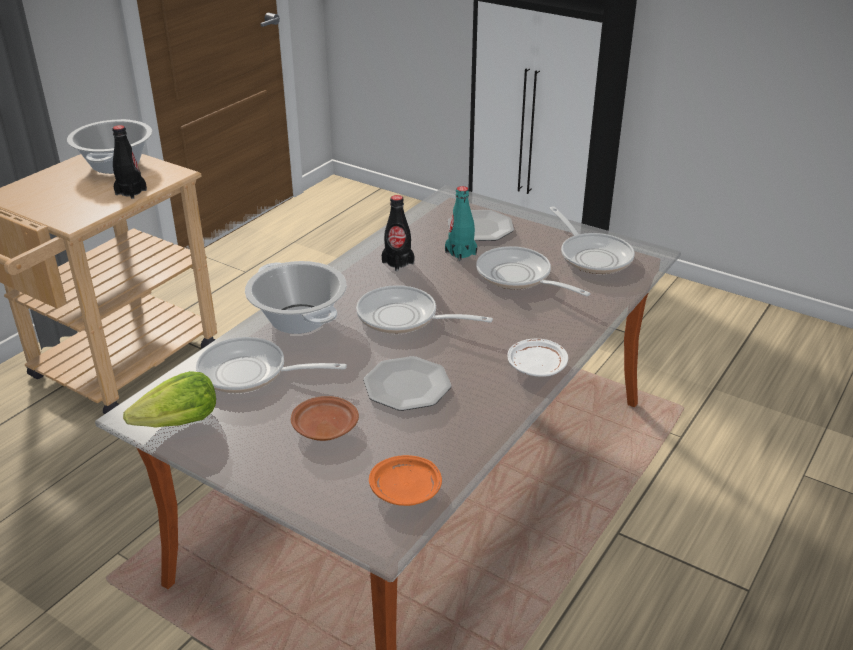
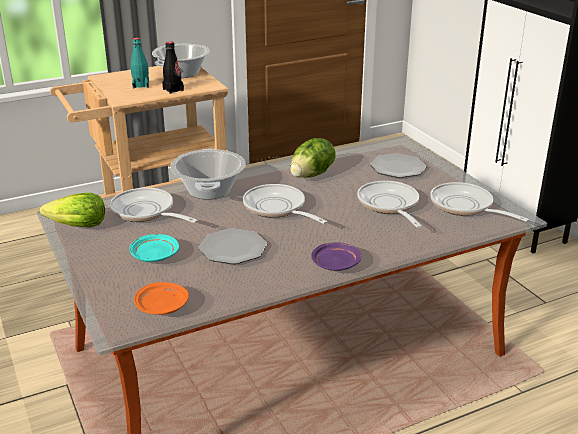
camera: 30 degrees right, 5 degrees down
(324, 428) = (154, 255): brown plate -> turquoise plate
(398, 263) = (312, 174): black bottle -> lettuce
(460, 253) = (364, 179): turquoise bottle -> turquoise bottle (141, 85)
(536, 366) = (336, 264): white plate -> purple plate
(592, 256) = (465, 206): frying pan -> frying pan turned 135 degrees clockwise

